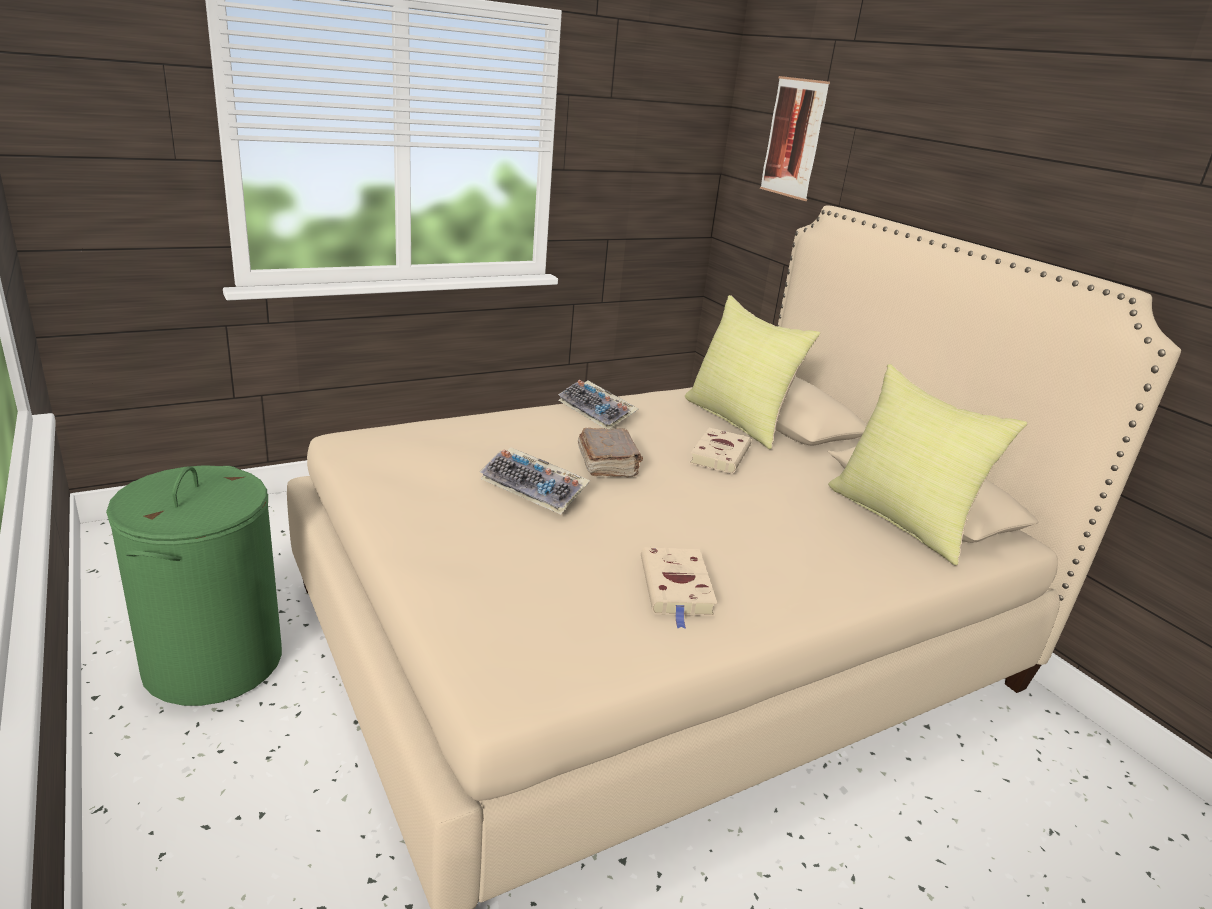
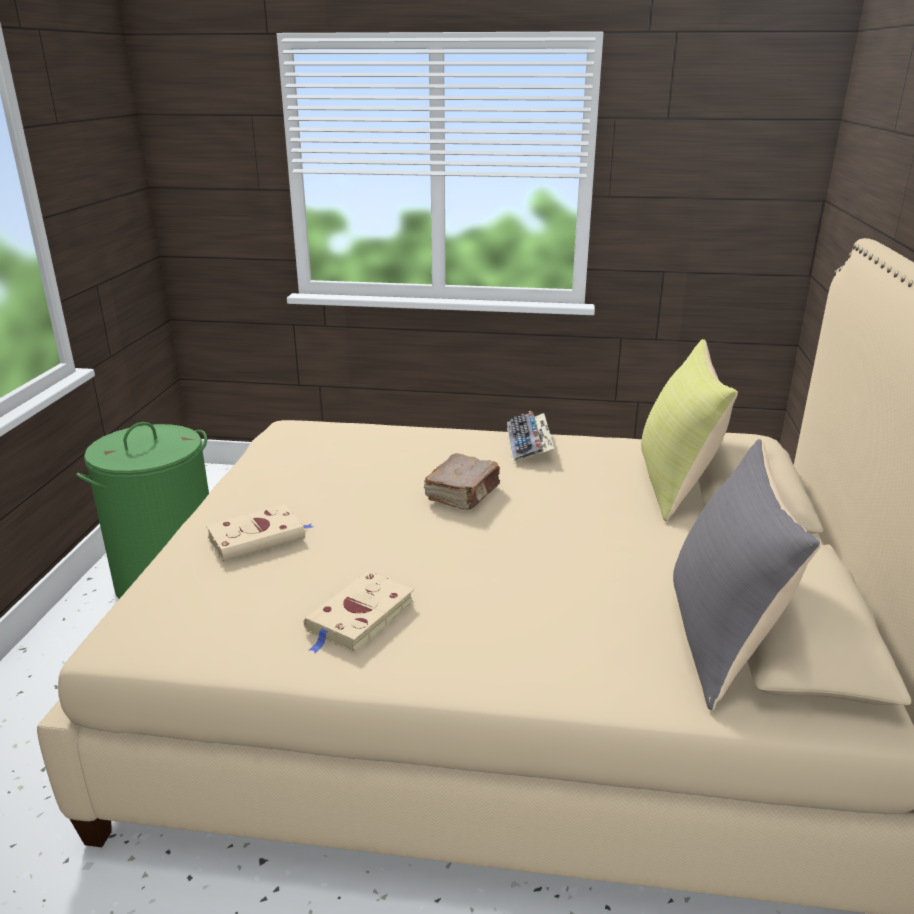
camera: 40 degrees right, 0 degrees up
(535, 488) = (365, 497): keyboard -> none
(720, 454) = (596, 512): beige book -> beige book (259, 537)
(793, 138) = (871, 154): picture -> none
(902, 519) = (722, 638): yellow pillow -> grey pillow

